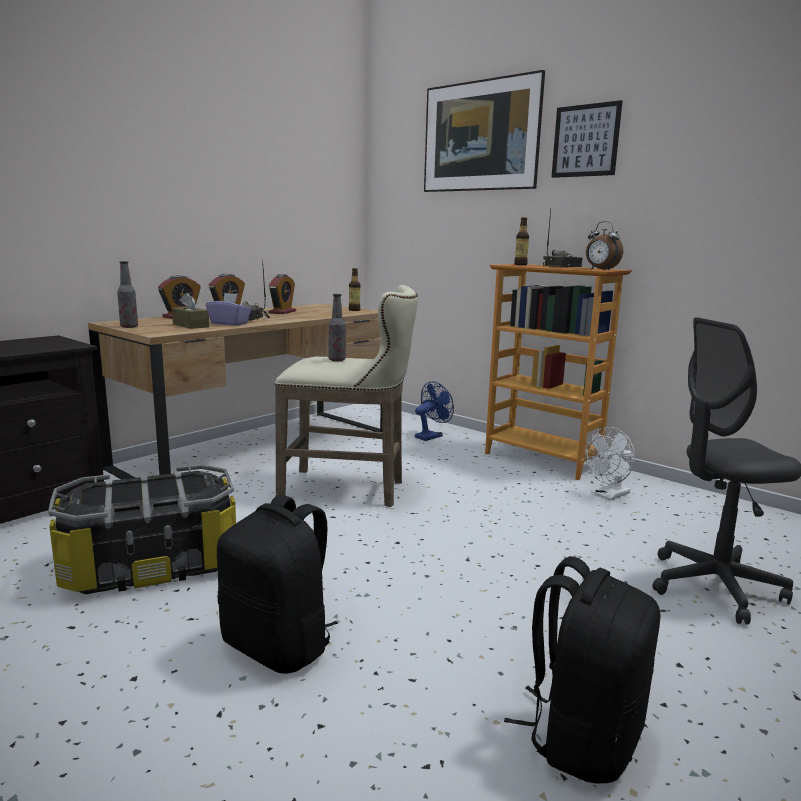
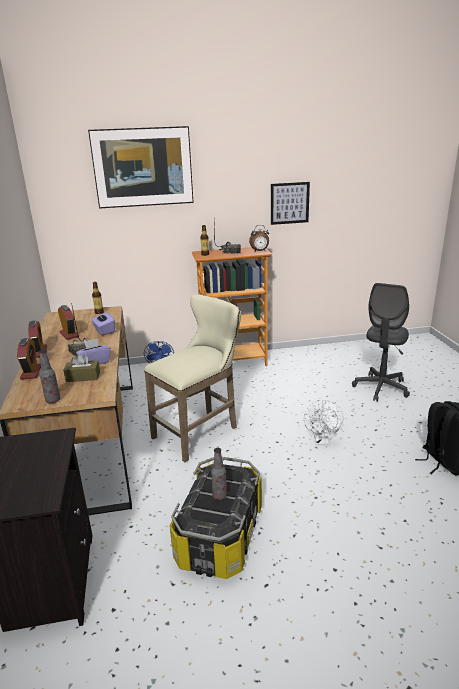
camera: 50 degrees left, 10 degrees up
(279, 646) = (341, 513): black backpack -> none
(311, 316) = (104, 331): none -> purple tissue box
(337, 360) = (192, 358): bottle -> bottle (219, 495)
(585, 140) = (223, 172): picture -> picture (289, 203)
(608, 496) = (290, 367): white fan -> white fan (321, 440)

